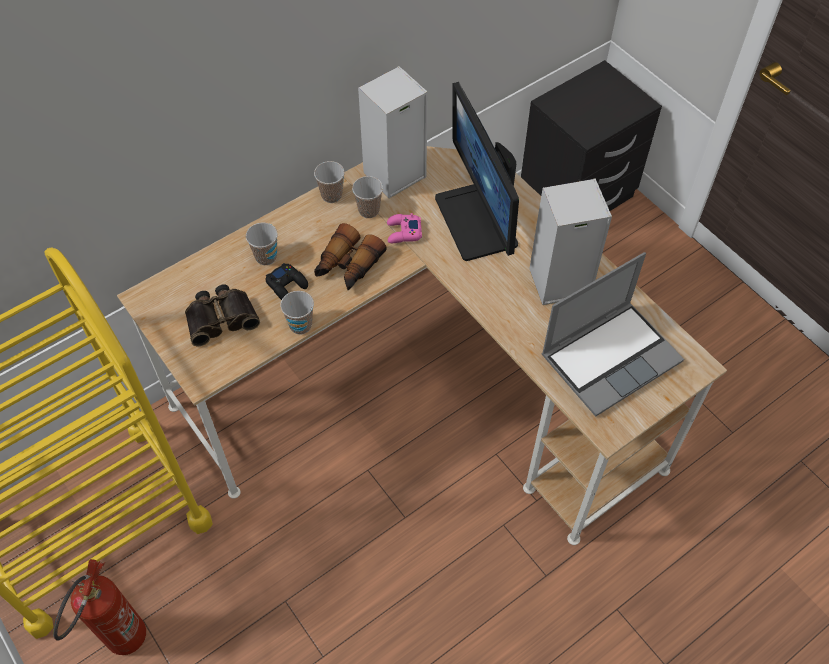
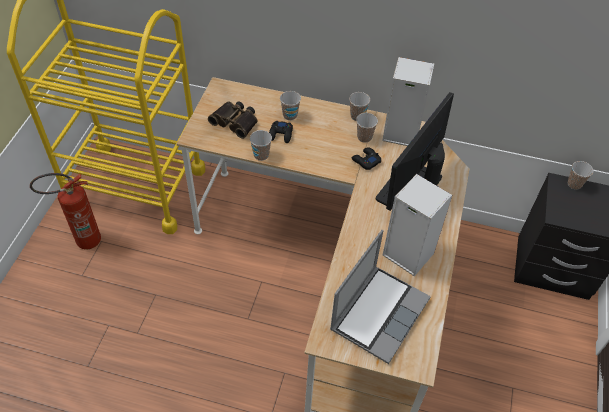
camera: 50 degrees right, 5 degrees down
(347, 266) = (318, 151): binoculars -> none
(403, 232) = (366, 161): pink game controller -> black game controller
(562, 93) = (574, 184): none -> cup
(611, 357) = (379, 312): laptop -> laptop turned 75 degrees counterclockwise

